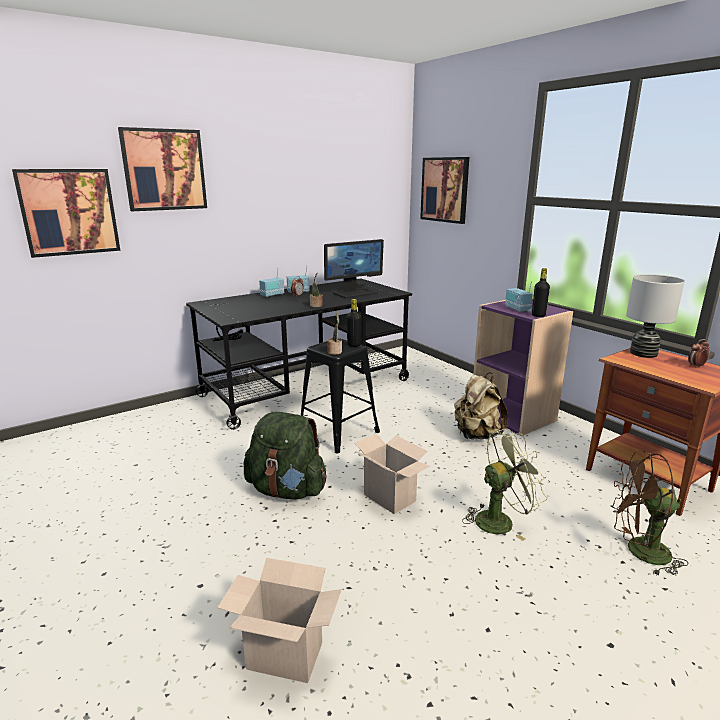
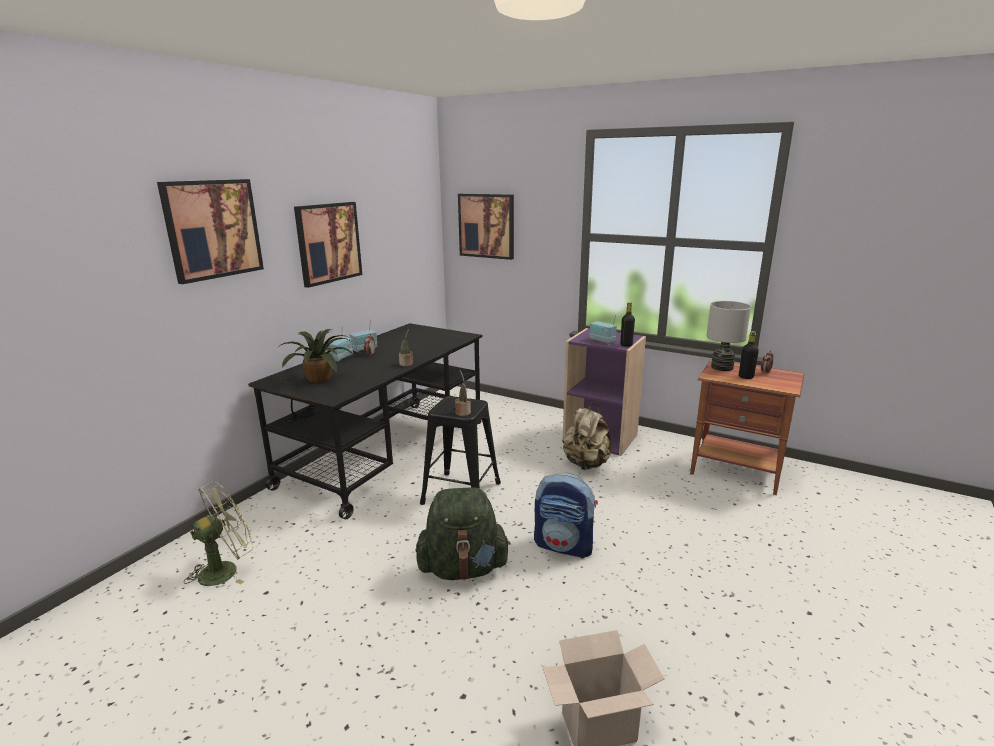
camera: 25 degrees left, 0 degrees up
(69, 212) = (104, 295): picture -> picture (328, 243)
(238, 307) = (321, 379): none -> potted plant
(354, 345) = (472, 401): black bottle -> black bottle (746, 377)
(355, 293) = (427, 342): monitor -> none
(391, 498) = (564, 545): cardboard box -> backpack
(500, 520) = (664, 538): green fan -> green fan (226, 569)
(639, 552) = (773, 532): brown fan -> none

